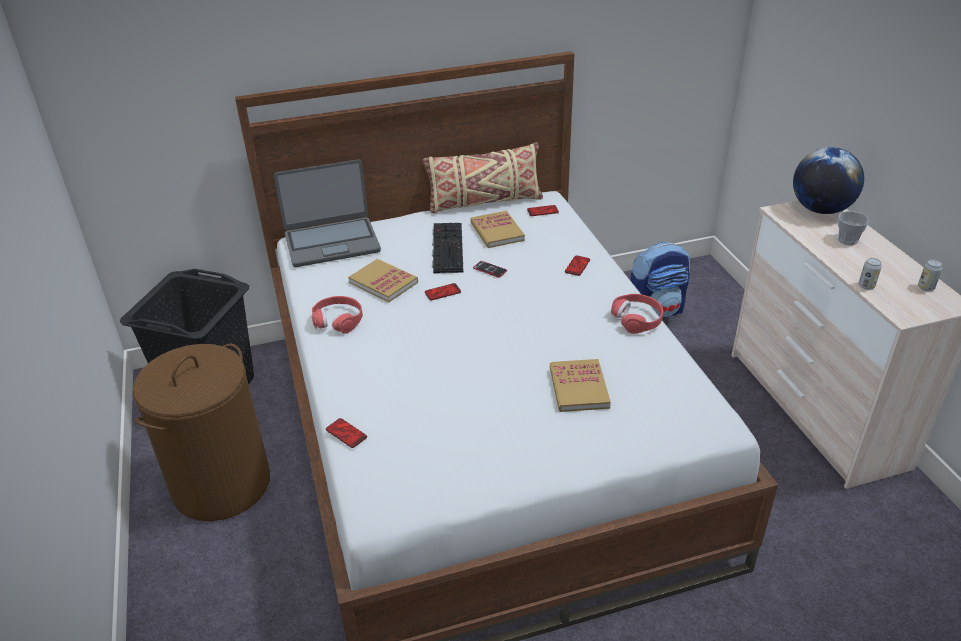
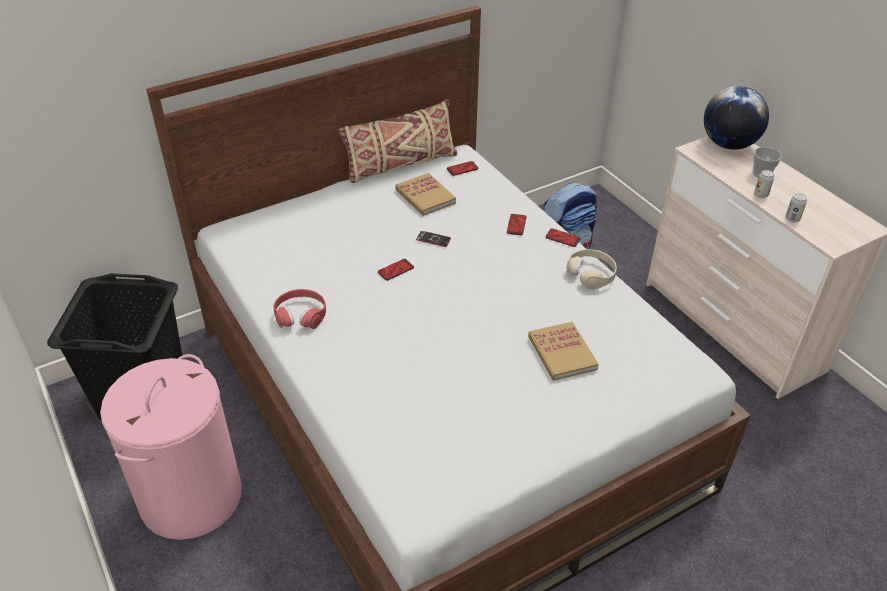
camera: 15 degrees left, 5 degrees up
(221, 484) = (190, 496): brown laundry basket -> pink laundry basket
(332, 242) = (260, 228): laptop -> none
(346, 433) = (356, 436): phone -> phone (562, 238)
(383, 282) = (331, 267): book -> none
(446, 247) = (381, 220): keyboard -> none
(637, 319) = (591, 274): red headphones -> beige headphones
(925, 287) = (841, 214): can -> can (761, 195)

